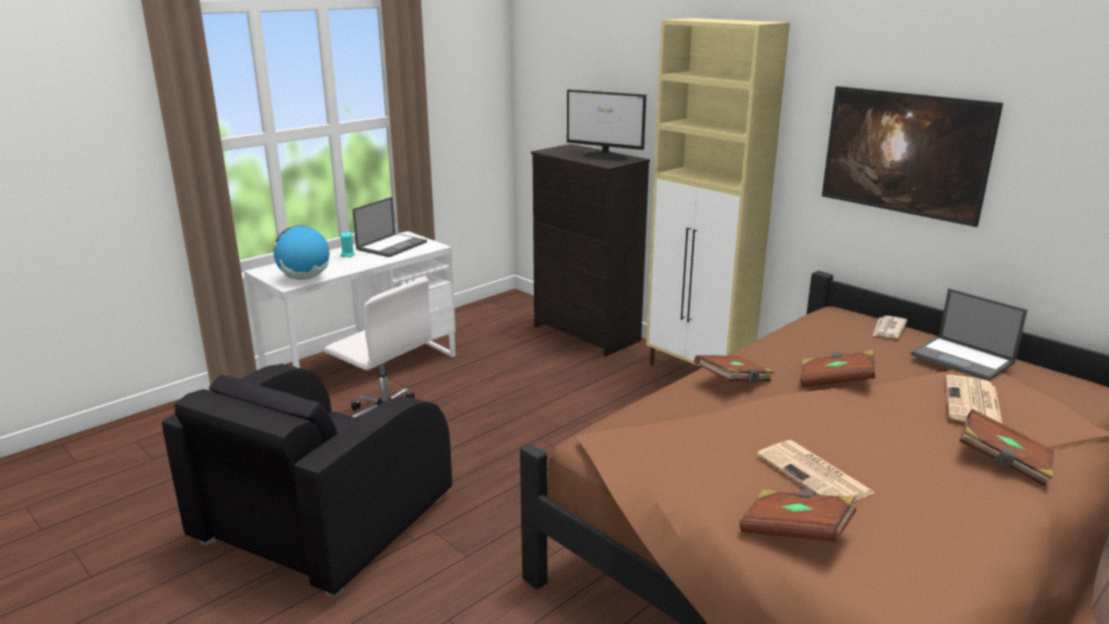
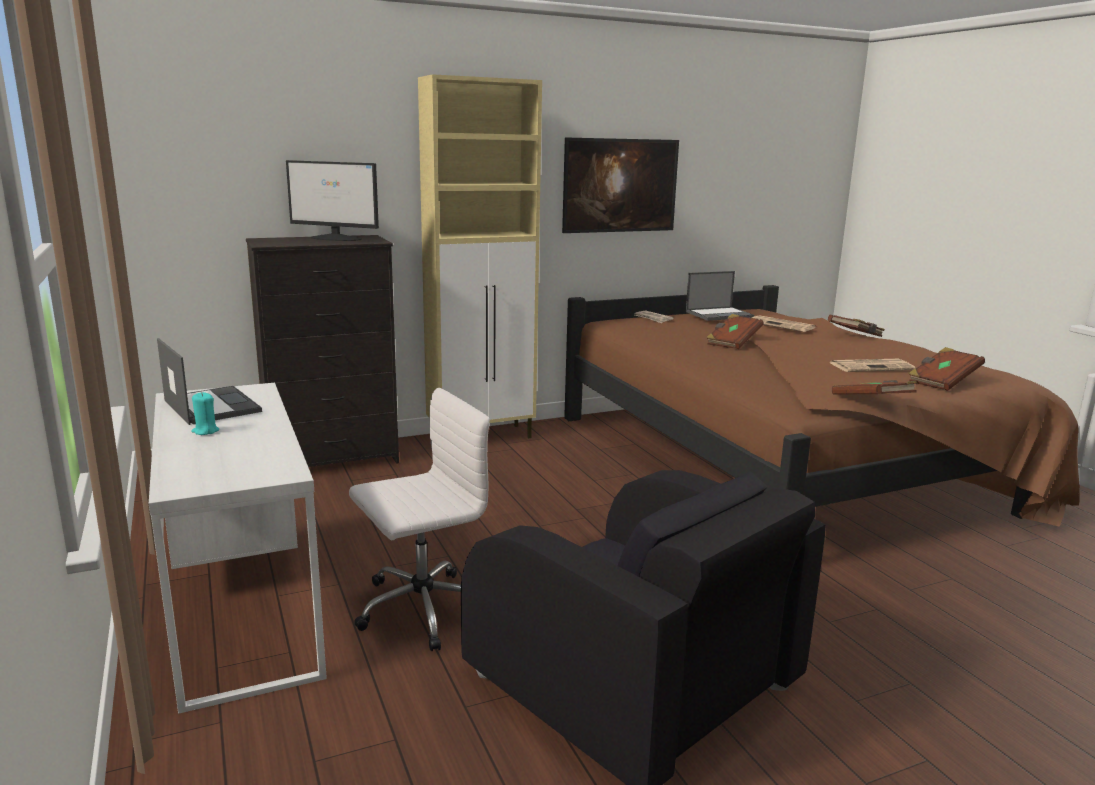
camera: 70 degrees left, 5 degrees down
(305, 278) = (272, 462): globe -> none
(605, 156) = (336, 238): monitor -> monitor turned 60 degrees clockwise
(734, 382) = (720, 361): brown book -> brown book (872, 403)

